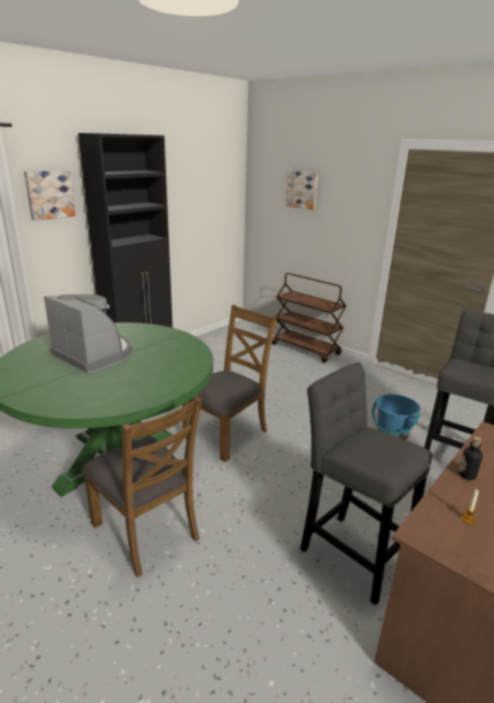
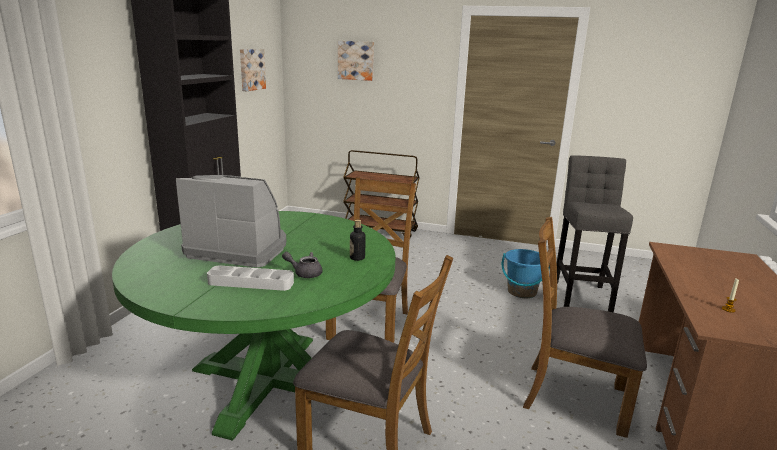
camera: 25 degrees left, 5 degrees down
(49, 194) = (97, 60): picture -> picture (251, 69)
(70, 385) = (251, 282): none -> grey tray
(113, 385) = (304, 273): none -> grey teapot
(349, 553) = (573, 397): grey stool -> brown chair
(467, 475) = (688, 280): bottle -> bottle (357, 258)

